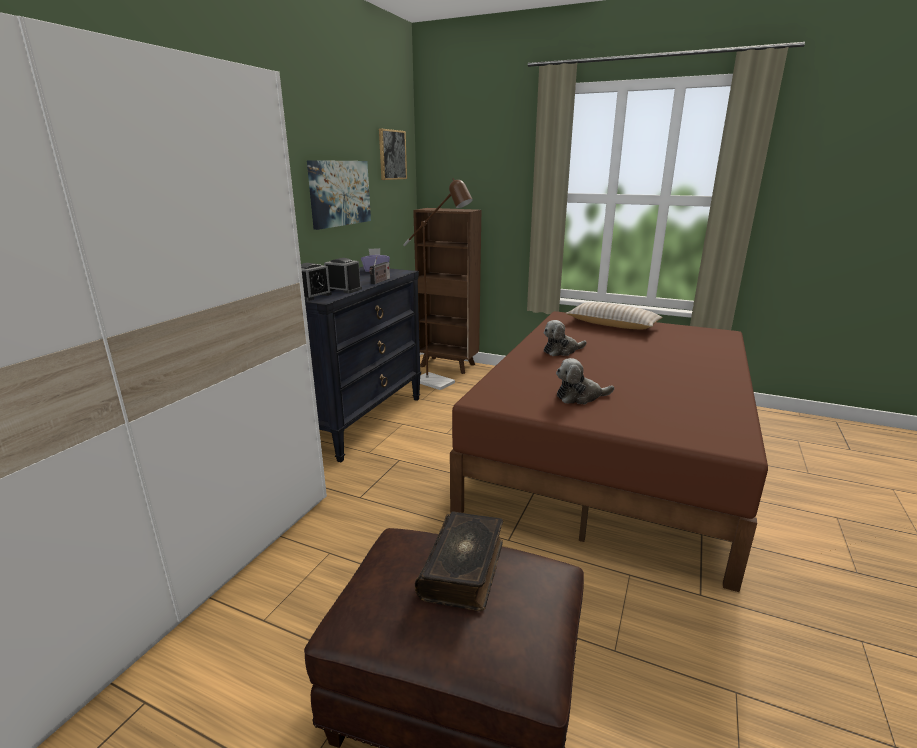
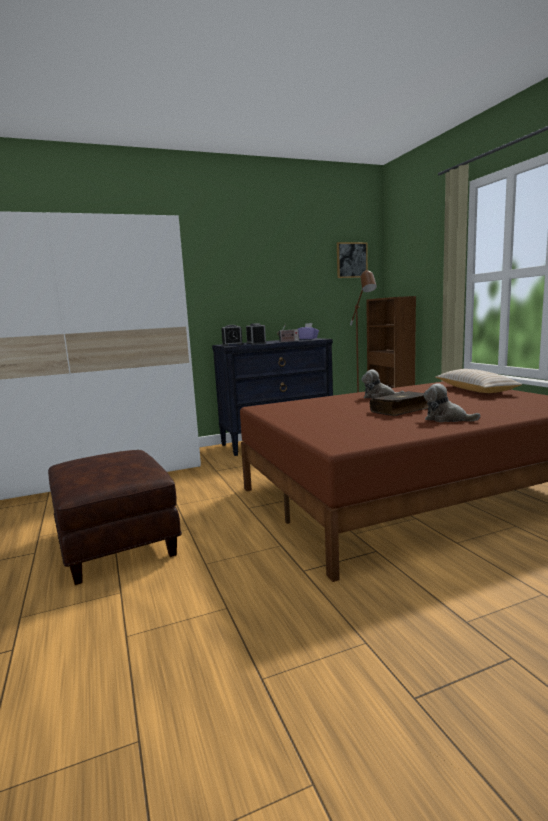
camera: 45 degrees right, 10 degrees down
(339, 193) = (290, 286): picture -> none
(464, 569) = (121, 460): book -> book (400, 410)
(580, 397) = (316, 414): plush toy -> plush toy (446, 419)

